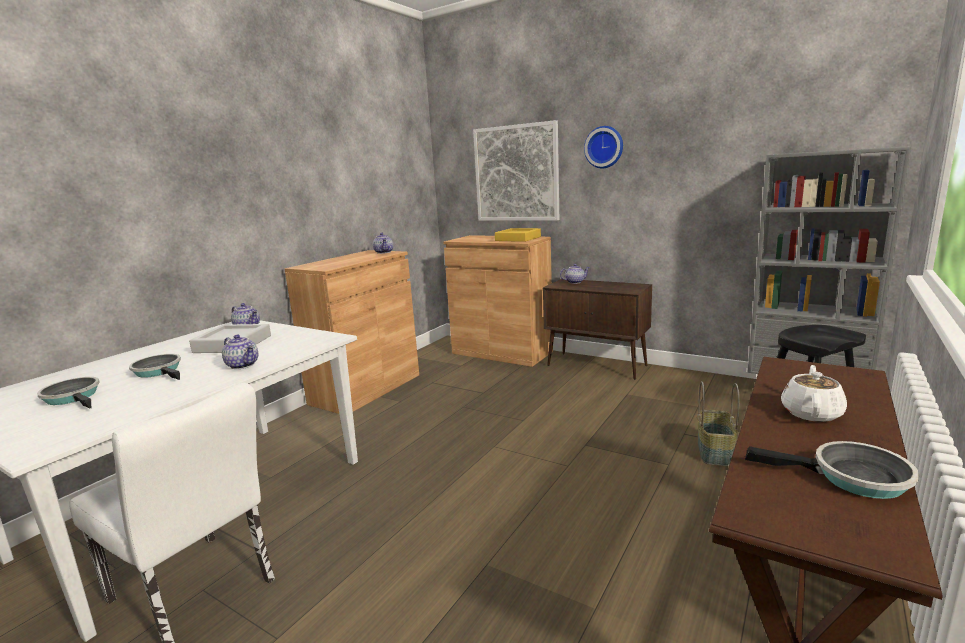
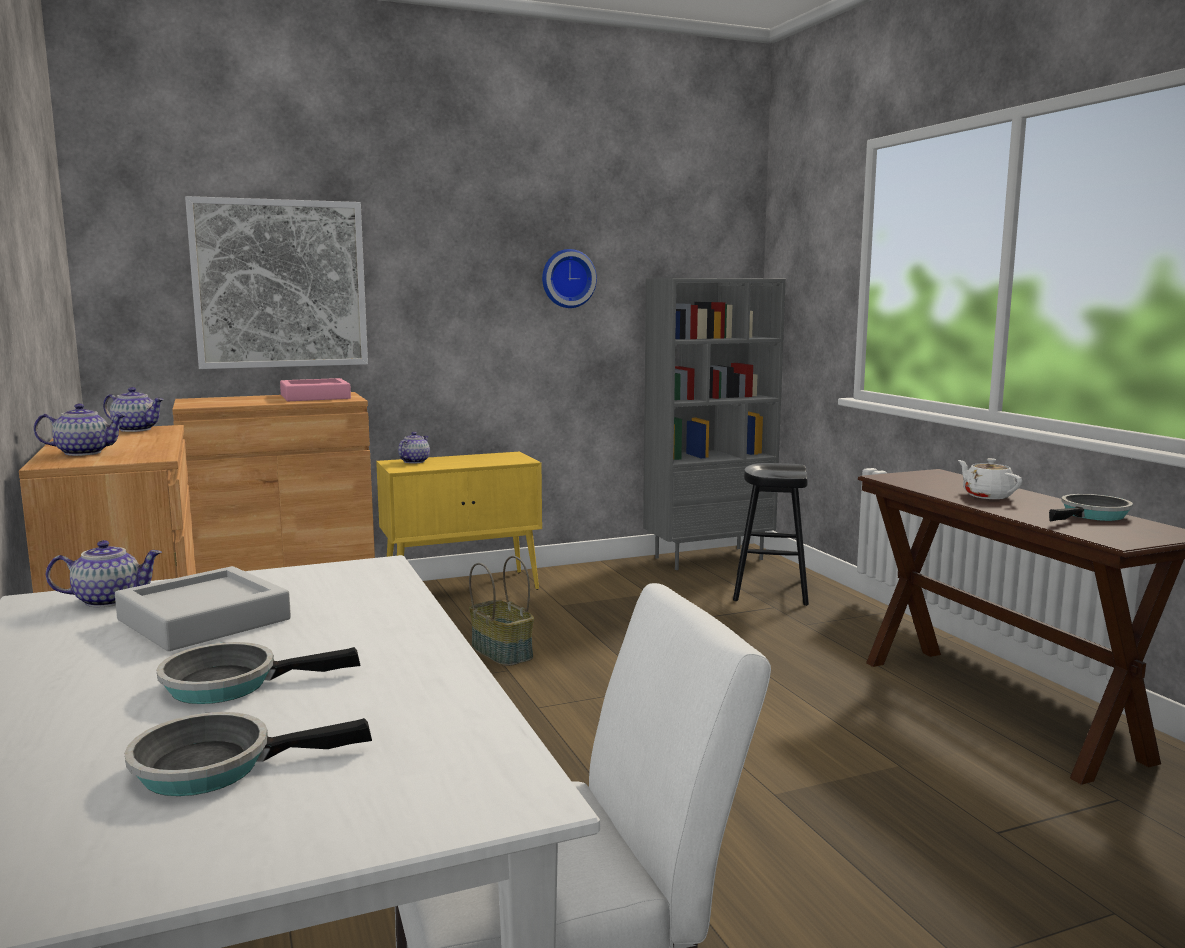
camera: 55 degrees left, 5 degrees down
(243, 365) = (376, 625): teapot -> teapot (84, 452)
(518, 239) = (315, 397): yellow tray -> pink tray
(597, 366) = (463, 588): brown cabinet -> yellow cabinet
(604, 147) = (439, 252): wall clock -> wall clock (567, 278)
(715, 452) = (739, 623): basket -> basket (503, 652)

